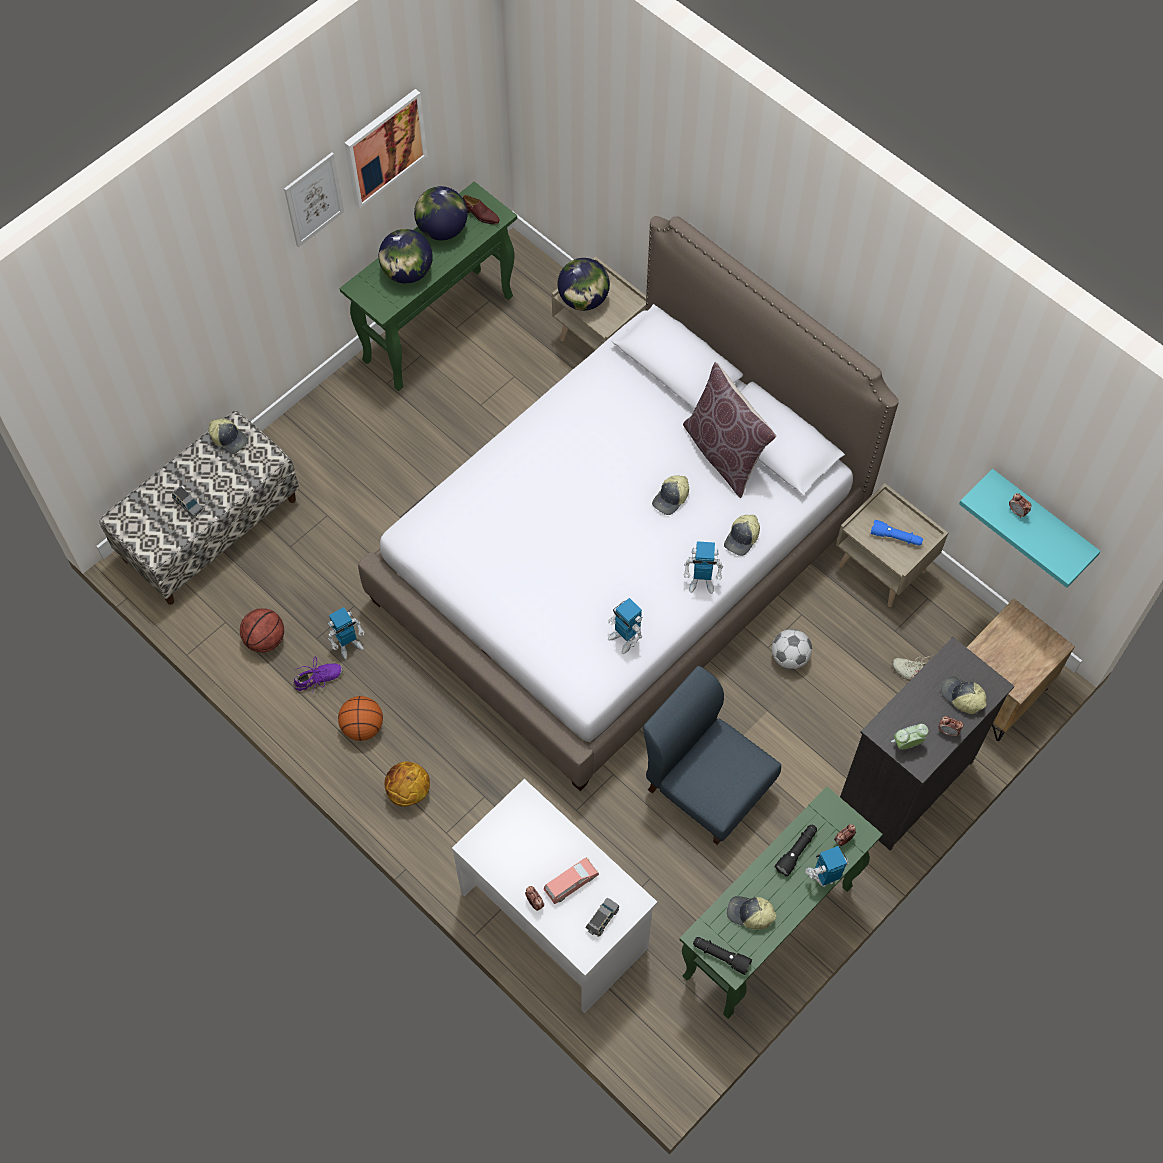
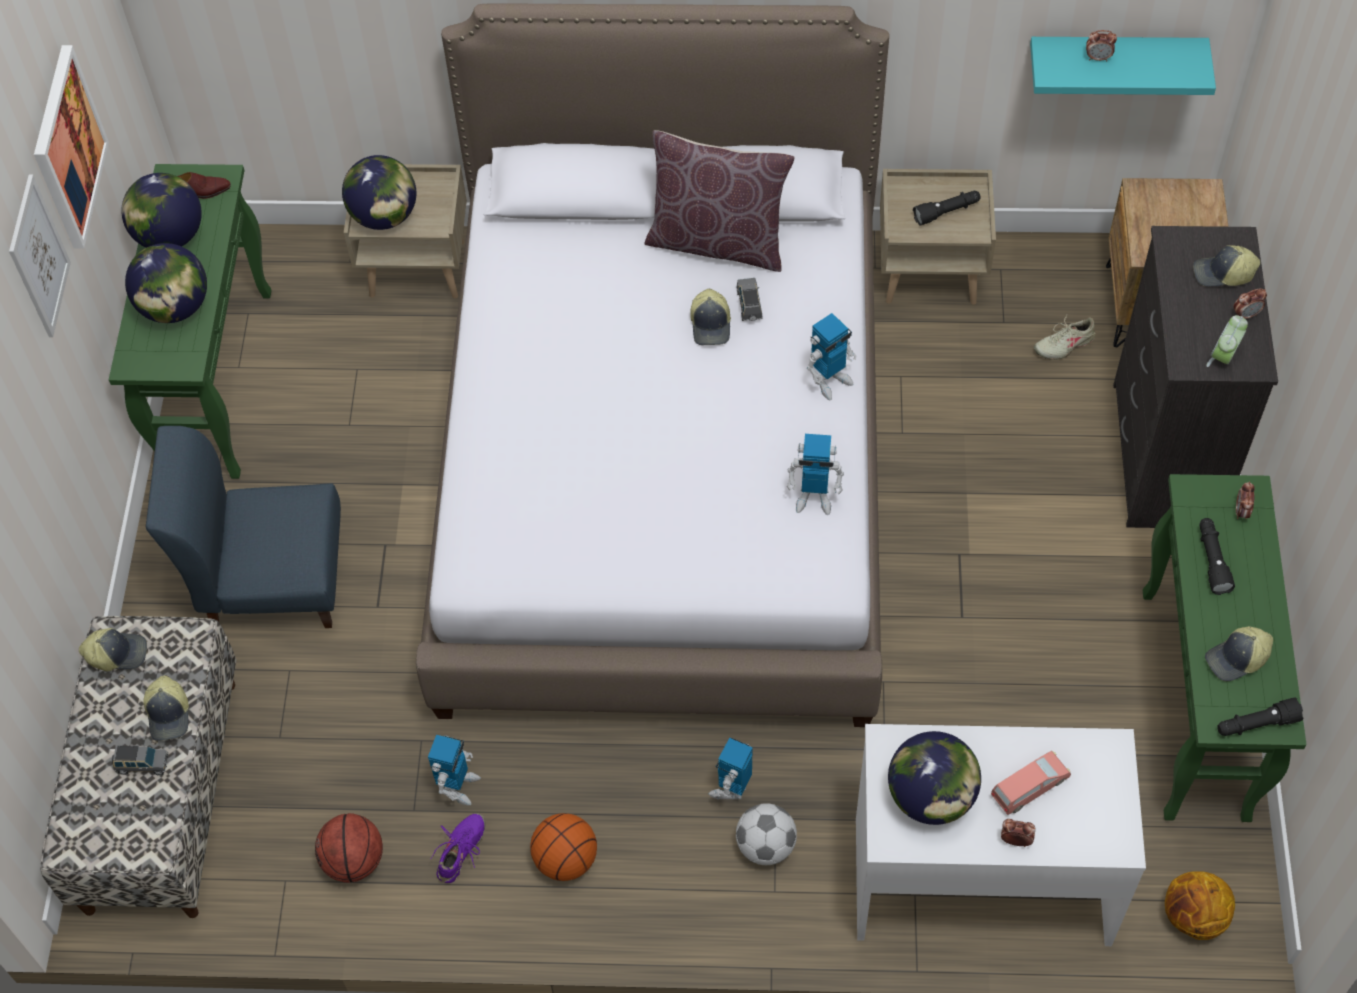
camera: 40 degrees left, 5 degrees down
(408, 792) = (688, 885): basketball -> basketball (1193, 917)
(516, 844) = (931, 797): none -> globe
(571, 883) = (1029, 787): pink toy car -> pink toy car turned 45 degrees clockwise
(602, 919) = (1100, 796): grey toy car -> grey toy car (749, 305)
(706, 787) = (987, 615): blue chair -> blue chair (272, 582)
(742, 538) = (825, 309): cap -> cap (169, 714)
(789, 657) = (933, 425): football -> football (765, 846)
(824, 876) = (1262, 561): toy robot -> toy robot (731, 788)
(896, 537) = (947, 212): blue flashlight -> black flashlight

